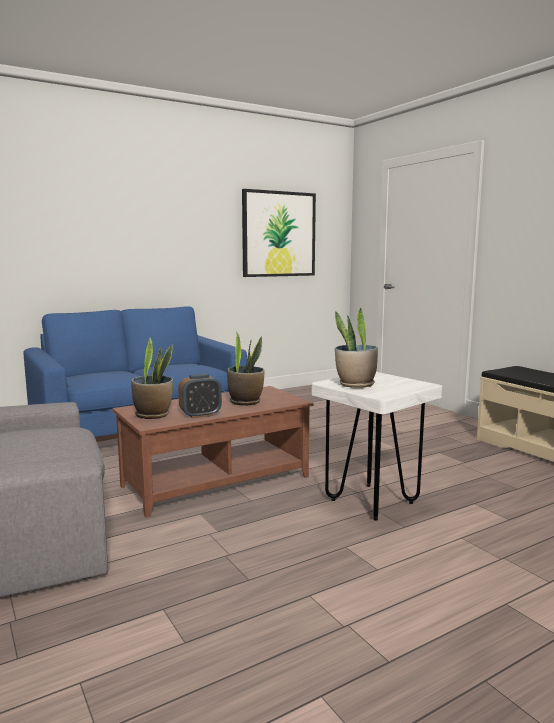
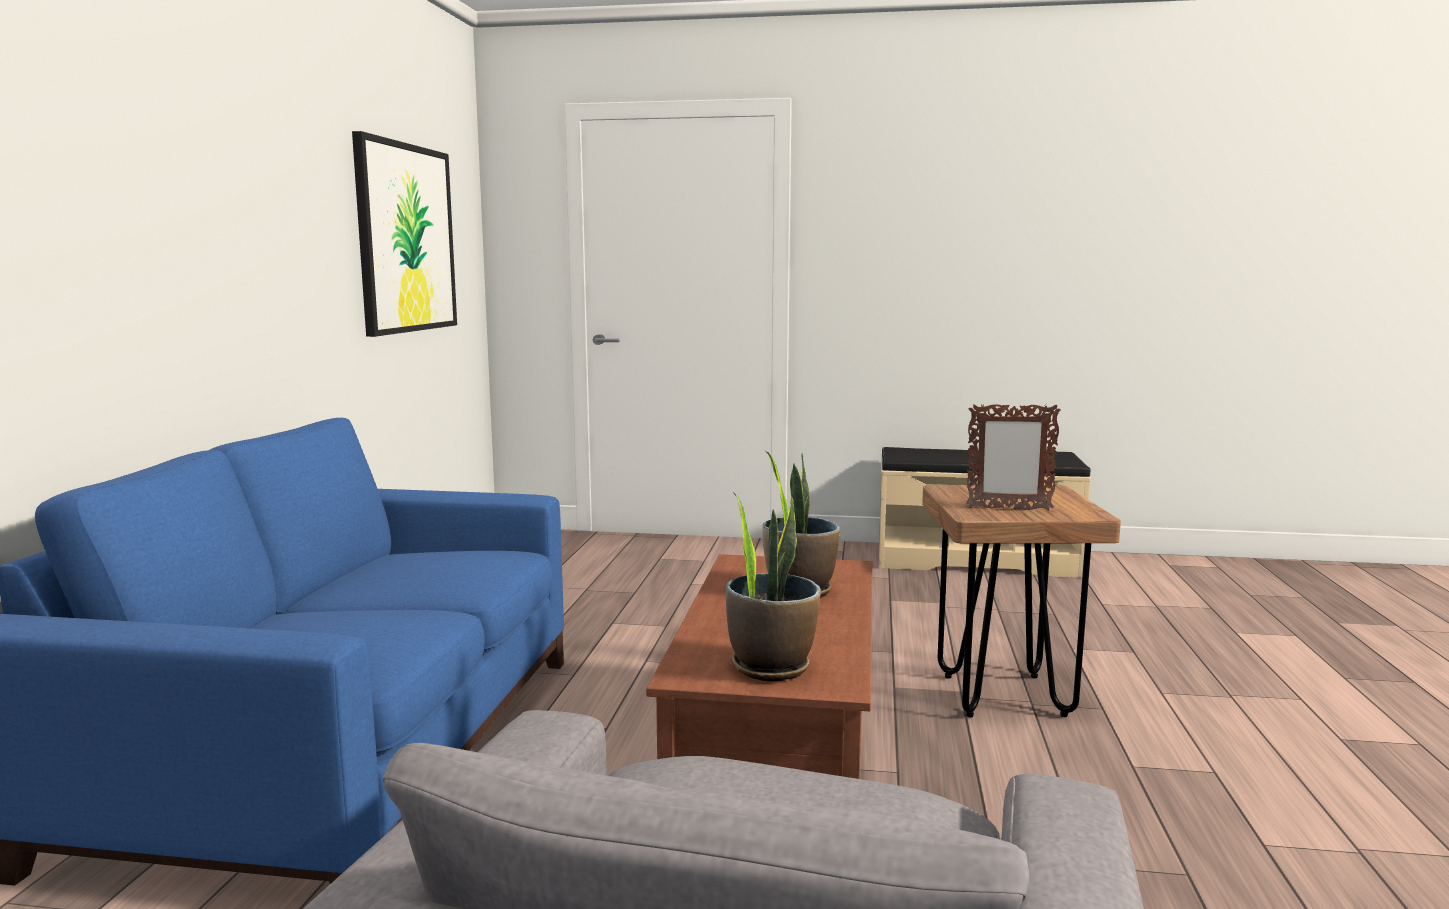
camera: 50 degrees left, 0 degrees up
(200, 415) = (834, 636): alarm clock -> none
(355, 385) = (1008, 509): potted plant -> picture frame
(372, 501) = (1003, 695): white stool -> brown stool

